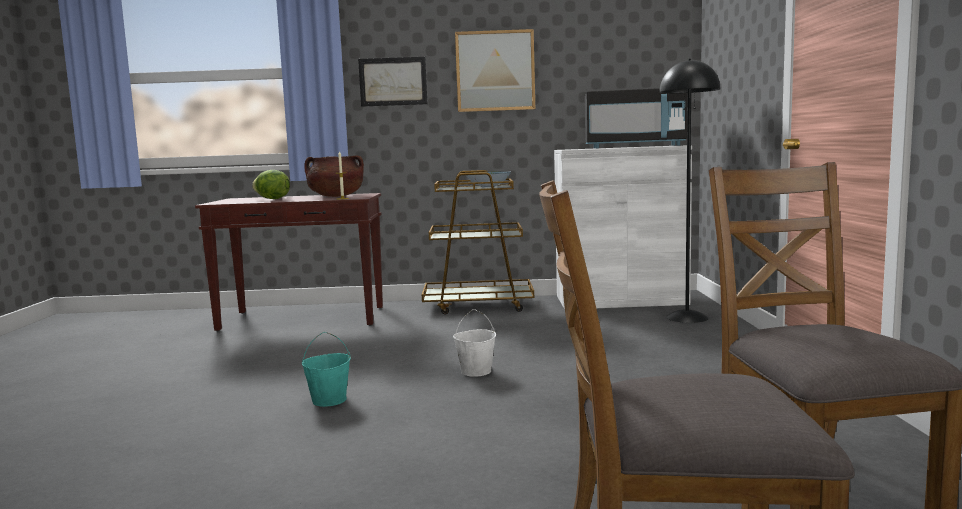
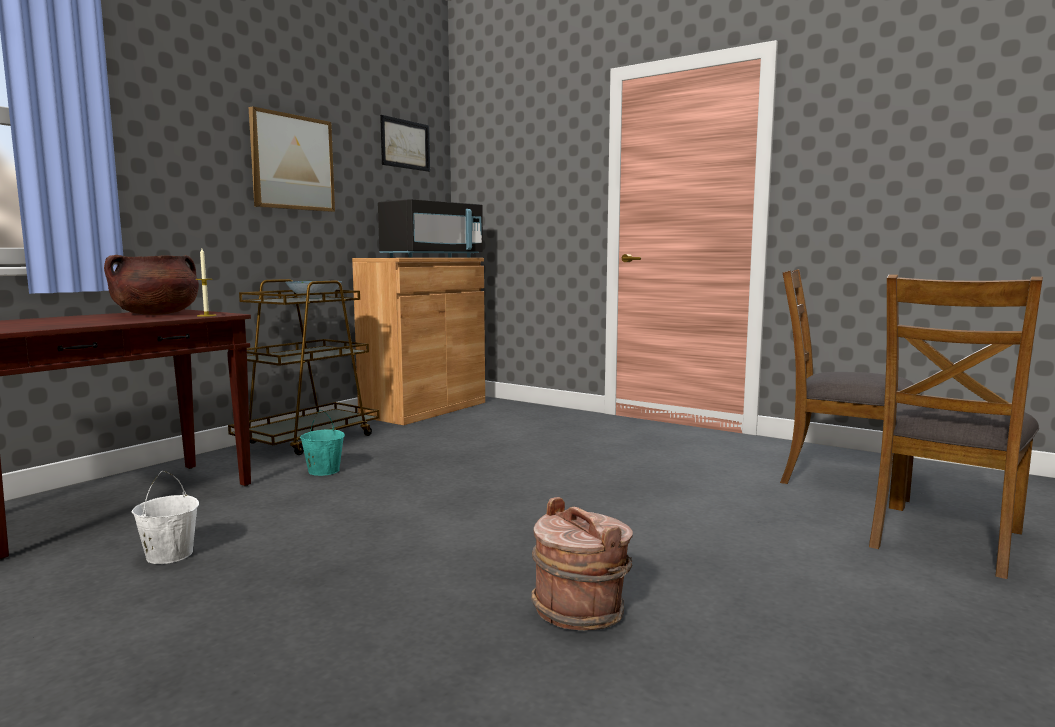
camera: 55 degrees left, 0 degrees up
(266, 456) = (580, 610): none -> brown bucket
(272, 199) = (62, 322): lettuce -> none
(329, 400) = (465, 552): turquoise bucket -> turquoise bucket (323, 471)
(393, 81) = (173, 156): picture -> picture (405, 144)
(475, 371) = (501, 487): white bucket -> white bucket (169, 555)
(620, 300) = (424, 409): white cabinet -> brown cabinet
(687, 317) = (512, 411): black floor lamp -> none

